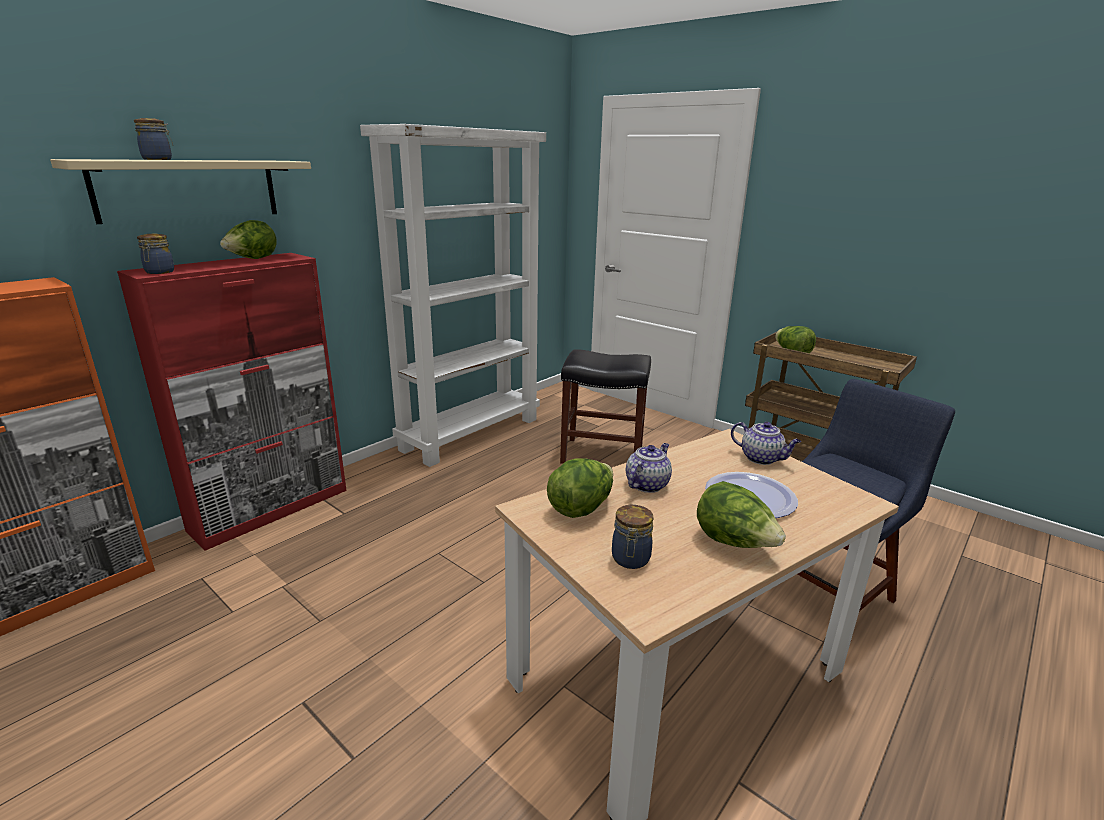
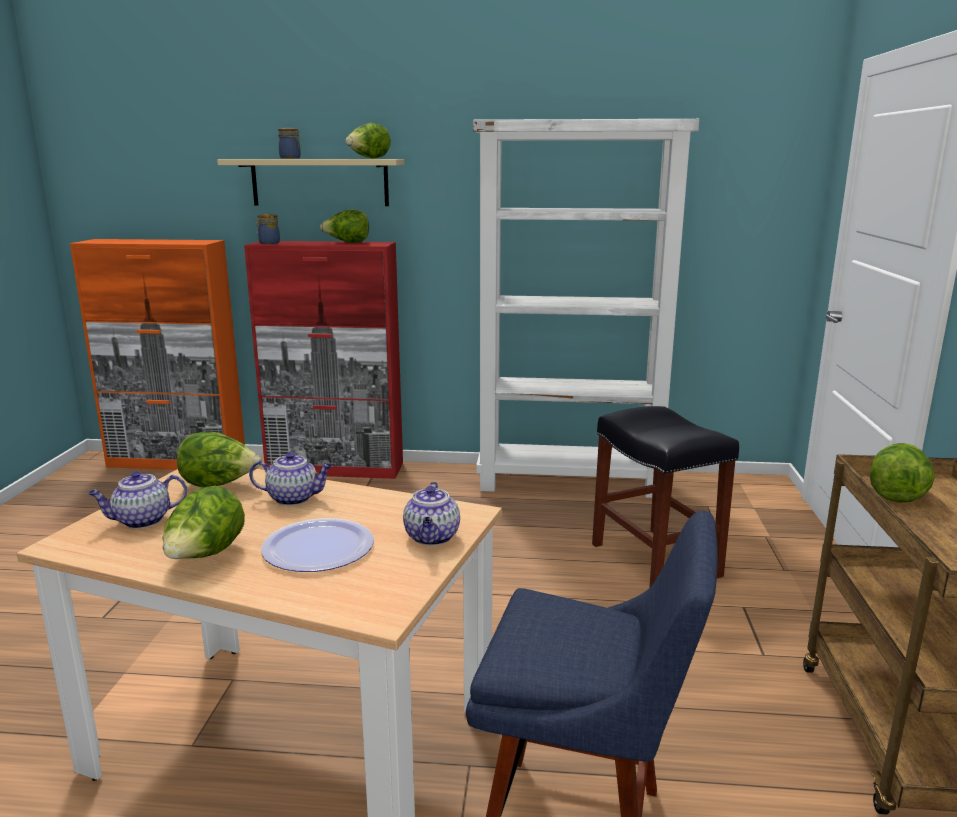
camera: 55 degrees right, 5 degrees down
(264, 160) = (368, 158): none -> lettuce
(630, 559) = (141, 521): jar -> teapot

